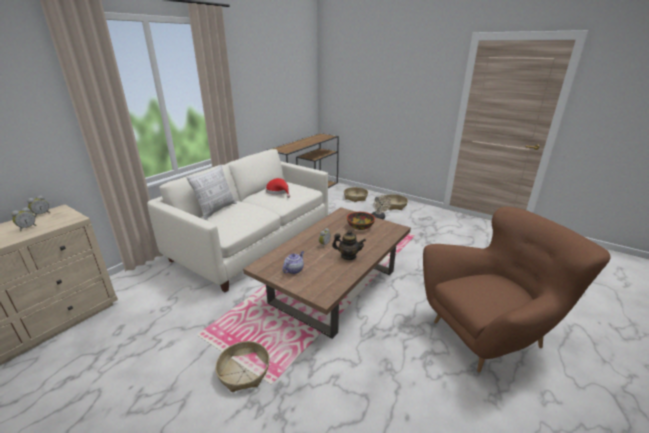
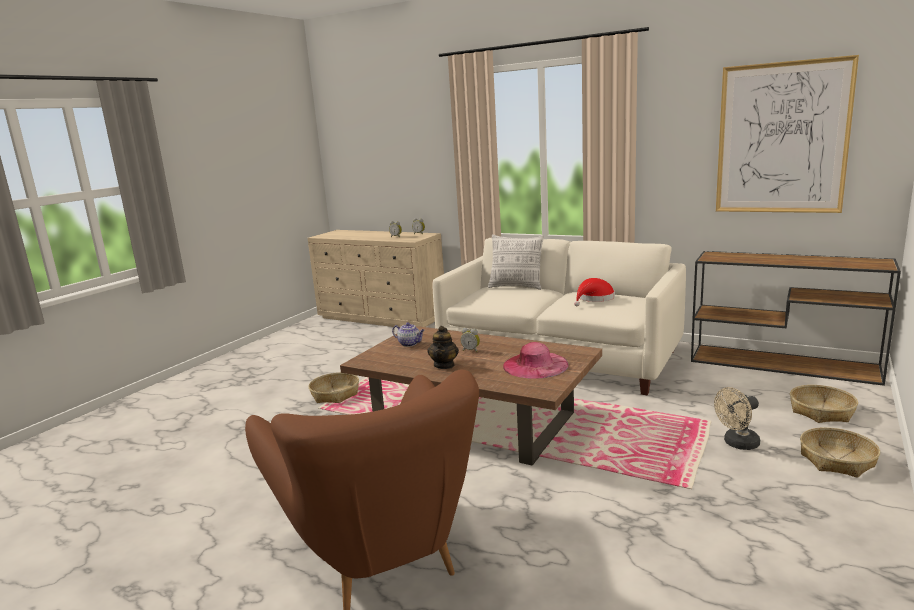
camera: 85 degrees right, 10 degrees down
(283, 82) = (781, 138): none -> picture
(360, 226) = (535, 365): bowl -> pink hat

